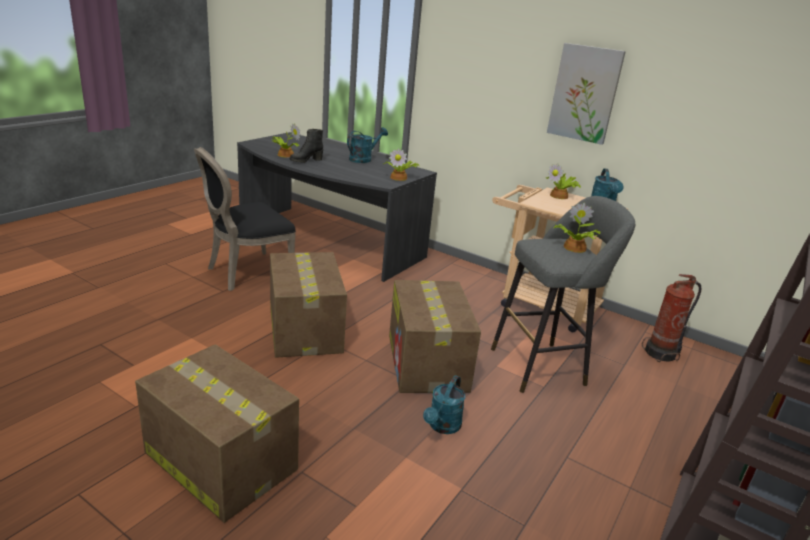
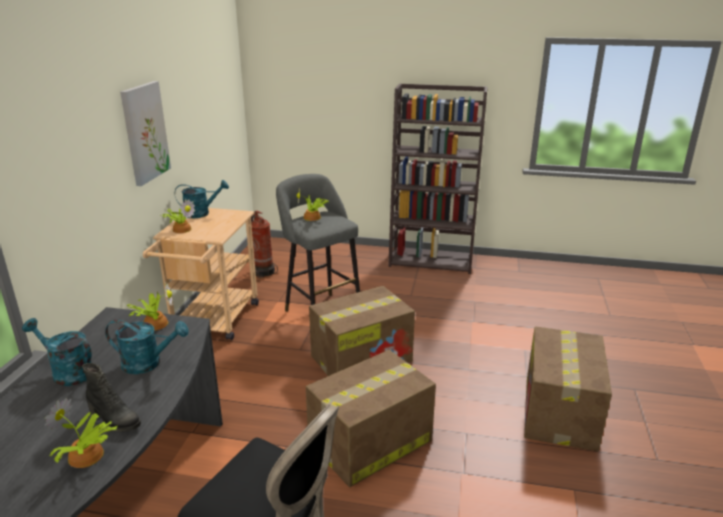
camera: 110 degrees left, 0 degrees up
(442, 427) = (429, 337): turquoise watering can -> turquoise watering can (149, 363)

